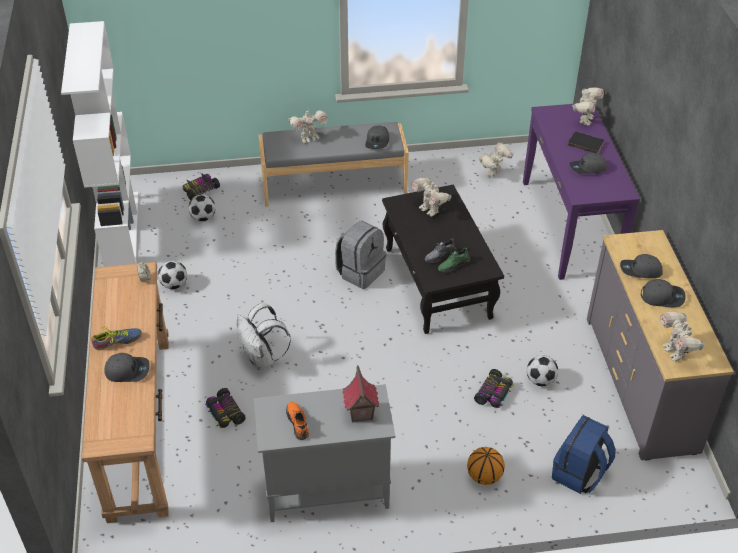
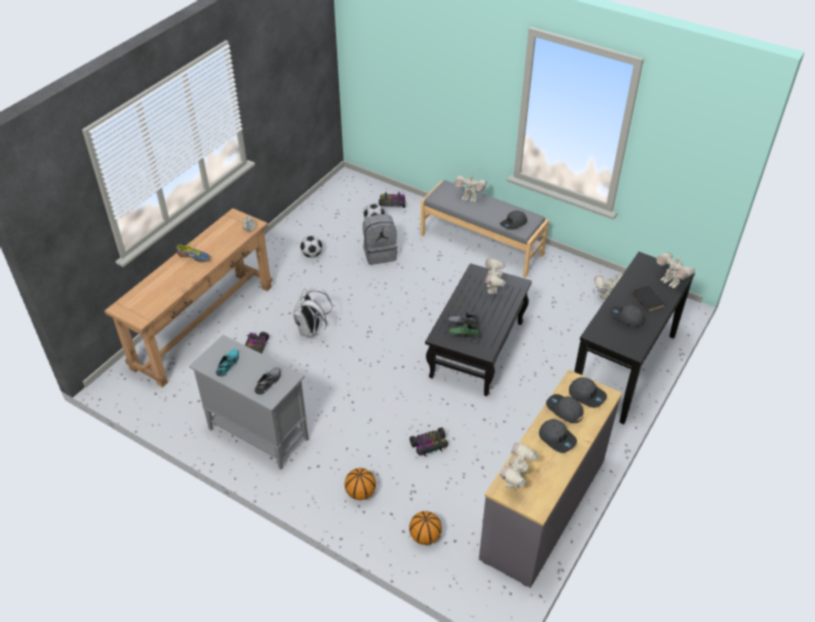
camera: 40 degrees right, 0 degrees up
(121, 229) = (319, 203): white bookcase -> none
(127, 370) = (180, 277): grey cap -> grey cap (587, 395)
(298, 422) = (228, 364): orange shoe -> turquoise shoe
(360, 272) = (433, 312): grey backpack -> grey backpack (380, 254)
(360, 413) = (268, 382): toy house -> grey shoe
(540, 381) = (471, 458): football -> none
(570, 225) = (624, 367): purple console table -> black console table
(579, 474) = (425, 537): blue backpack -> basketball
(585, 120) = (670, 282): toy robot -> toy robot turned 75 degrees clockwise

